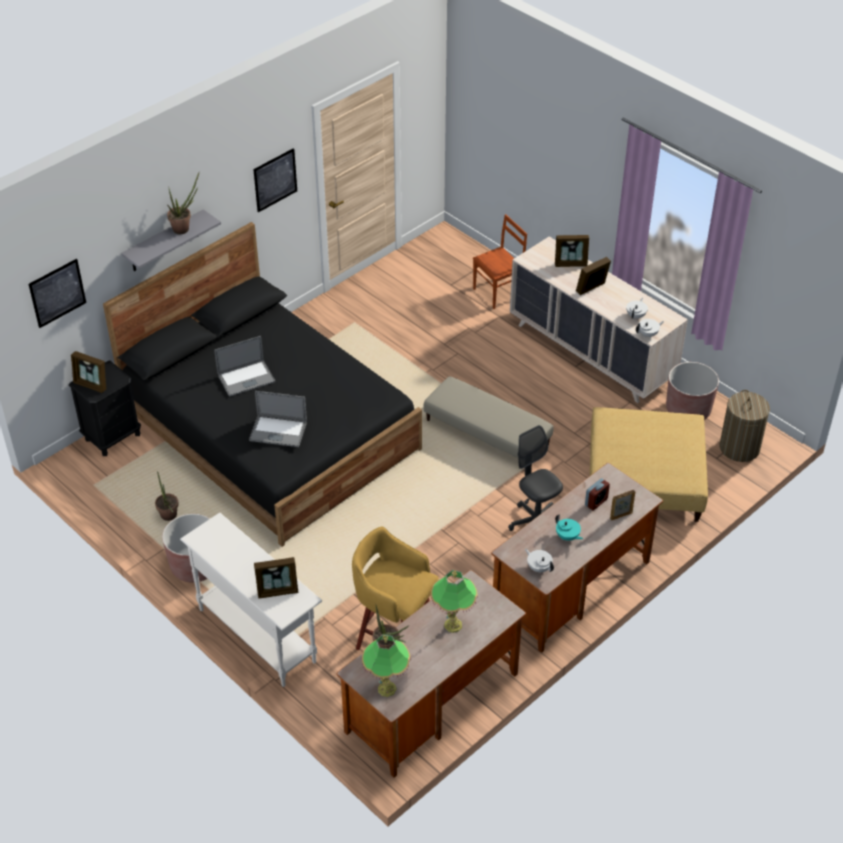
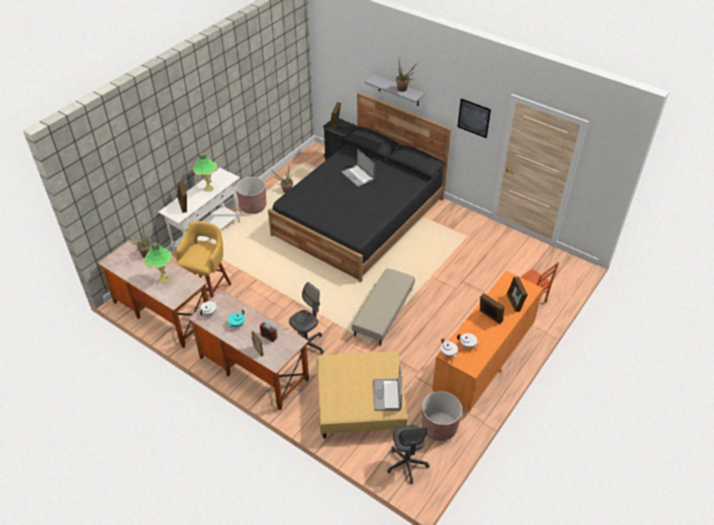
camera: 80 degrees right, 0 degrees up
(57, 293) = (339, 64): picture -> none
(278, 431) = (315, 193): laptop -> laptop (387, 395)
(387, 689) = (119, 258): table lamp -> table lamp (208, 188)
(591, 353) = (483, 362): beige dresser -> orange dresser
(739, 448) = (407, 464): laundry basket -> grey office chair

